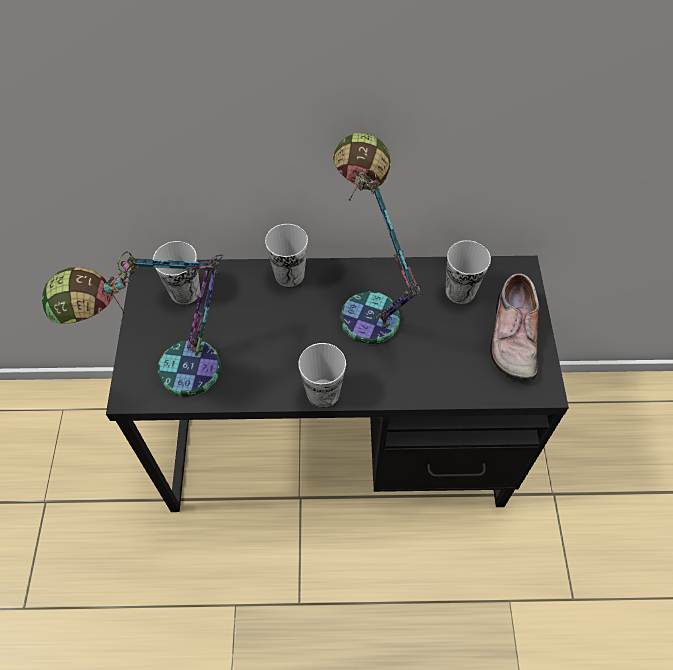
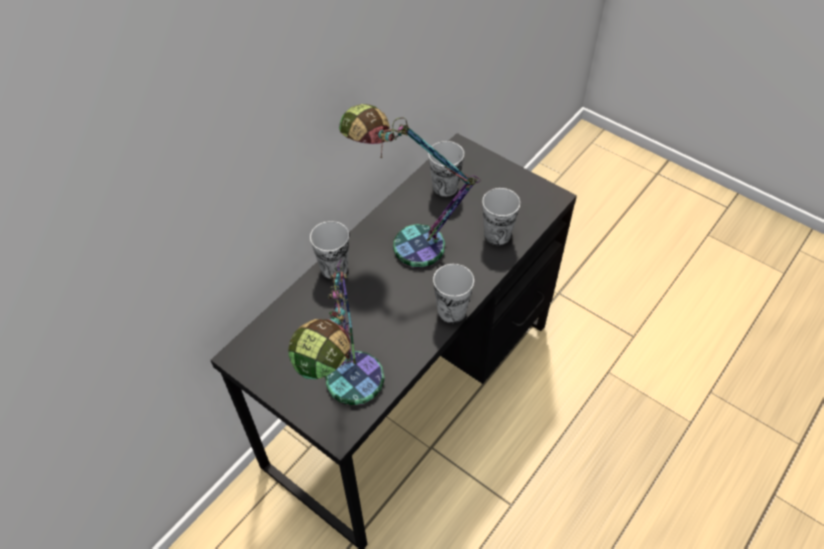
camera: 50 degrees left, 5 degrees down
(185, 292) = (281, 341): cup -> cup (497, 235)
(511, 335) = (502, 186): shoe -> none

